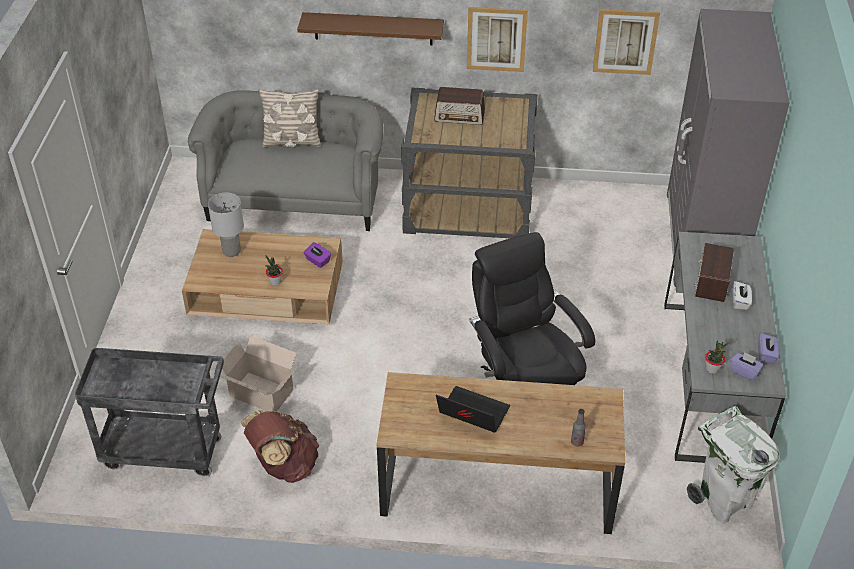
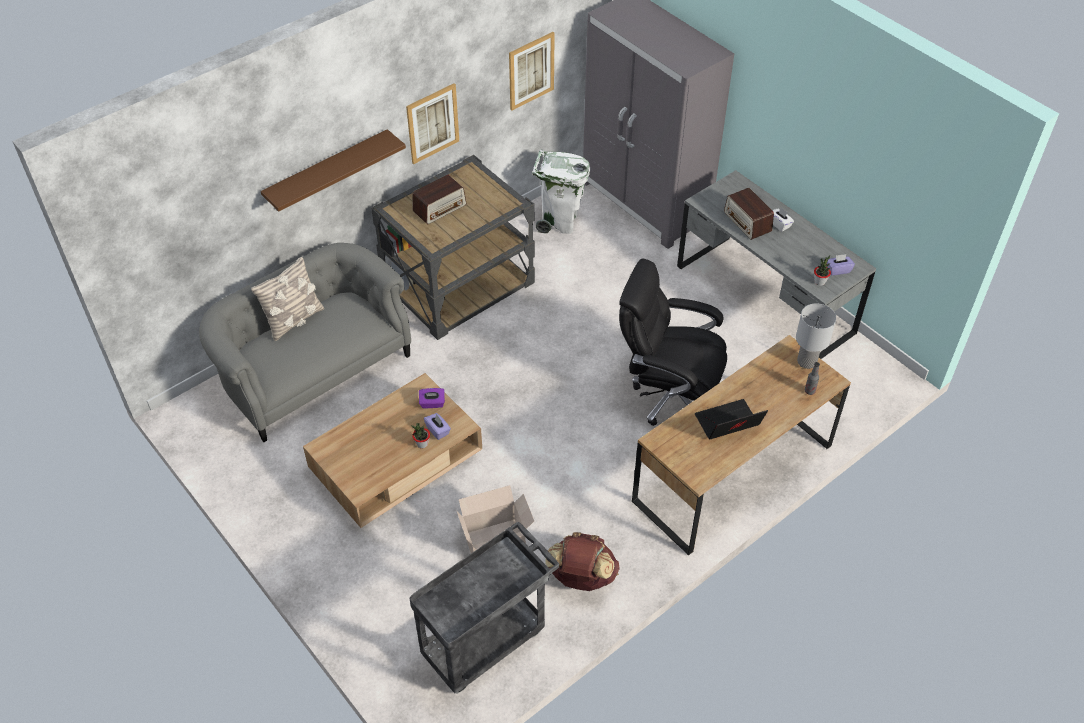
camera: 45 degrees left, 5 degrees up
(232, 252) = (354, 447): grey table lamp -> grey table lamp (806, 363)
(723, 501) = (862, 372): white trash can -> white trash can (560, 221)
(766, 354) = (835, 249): purple tissue box -> purple tissue box (438, 430)

